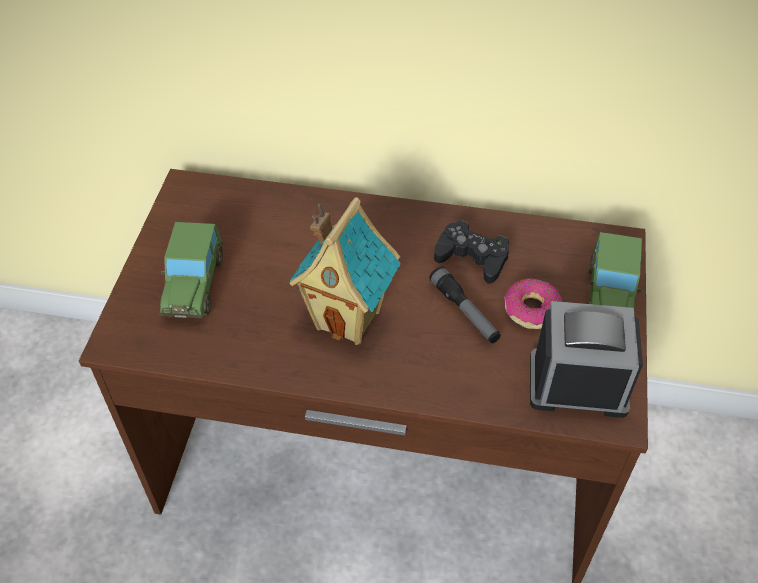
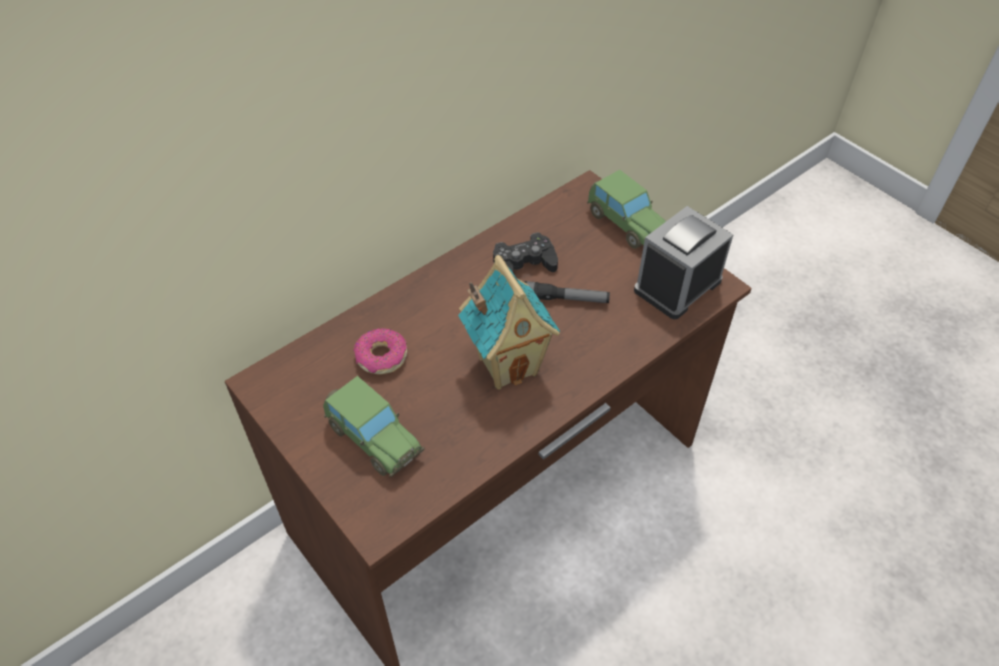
camera: 50 degrees left, 0 degrees up
(531, 310) = (598, 266): donut -> donut (381, 357)

